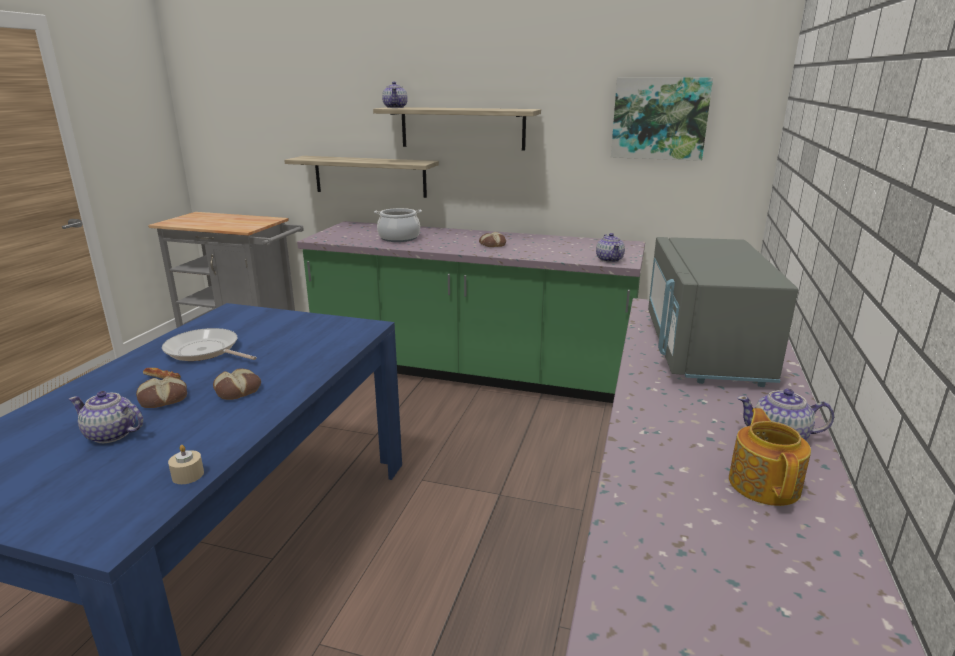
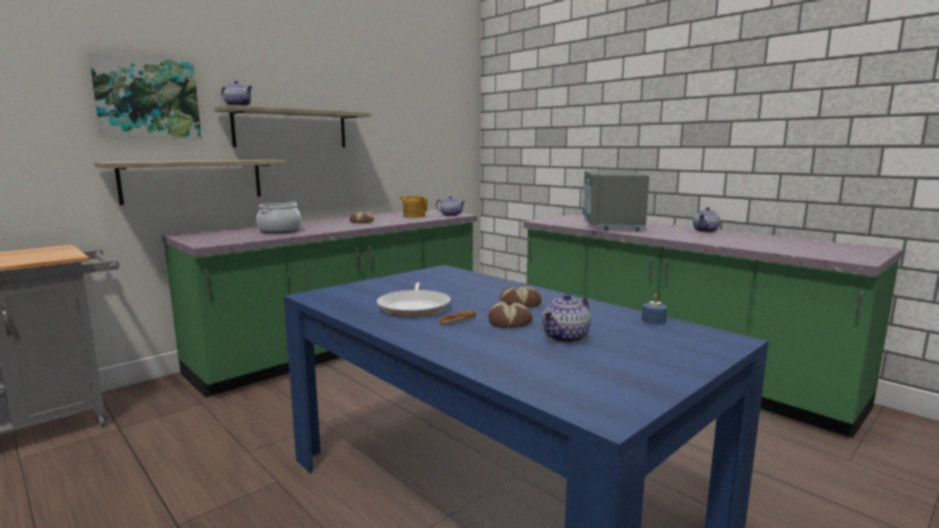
camera: 60 degrees left, 10 degrees down
(188, 475) = (653, 320): beige candle -> blue candle
(205, 351) = (414, 307): frying pan -> frying pan turned 60 degrees counterclockwise
(659, 118) = (426, 123): picture -> picture (147, 98)
(703, 350) = (610, 224): grey microwave -> grey microwave turned 60 degrees clockwise
(764, 483) = (742, 236): teapot -> teapot (414, 216)

